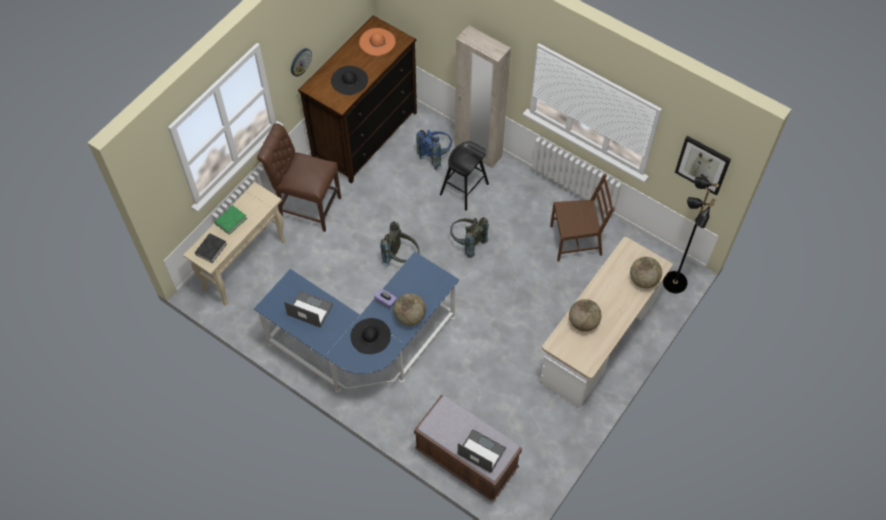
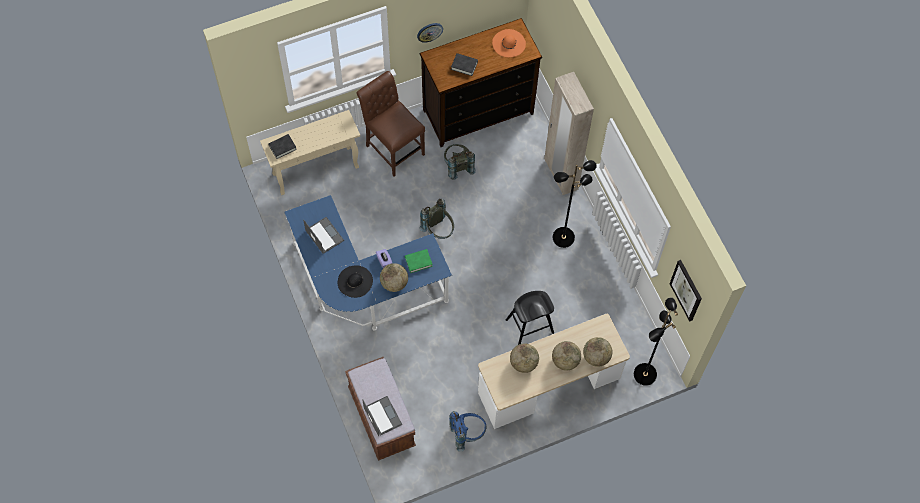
camera: 30 degrees right, 5 degrees up
(231, 221) = (311, 132): green book -> green book (418, 262)
(349, 80) = (464, 65): black hat -> black book
(435, 155) = (524, 159): blue backpack -> blue backpack (467, 434)
(464, 189) = (527, 201): black stool -> black stool (529, 326)
(467, 243) = (499, 247): grey backpack -> grey backpack (457, 166)
(518, 203) = (563, 237): none -> black floor lamp
(576, 240) = (589, 294): brown chair -> none
(619, 299) = (565, 361): none -> globe

